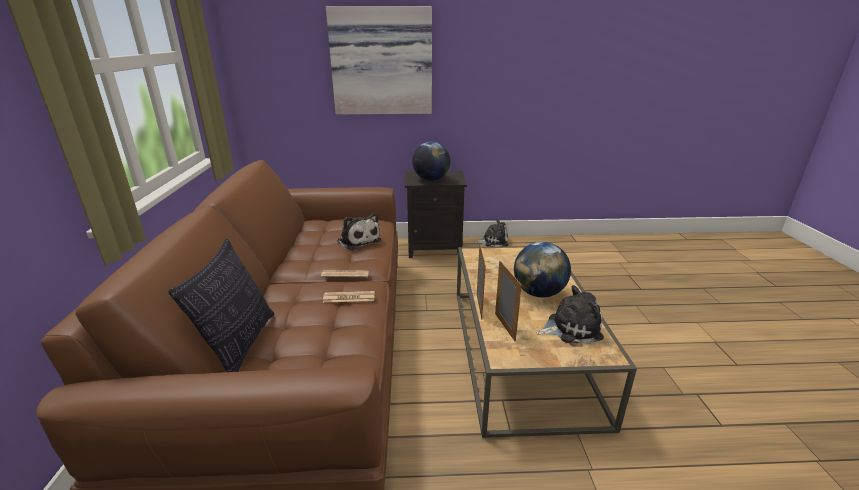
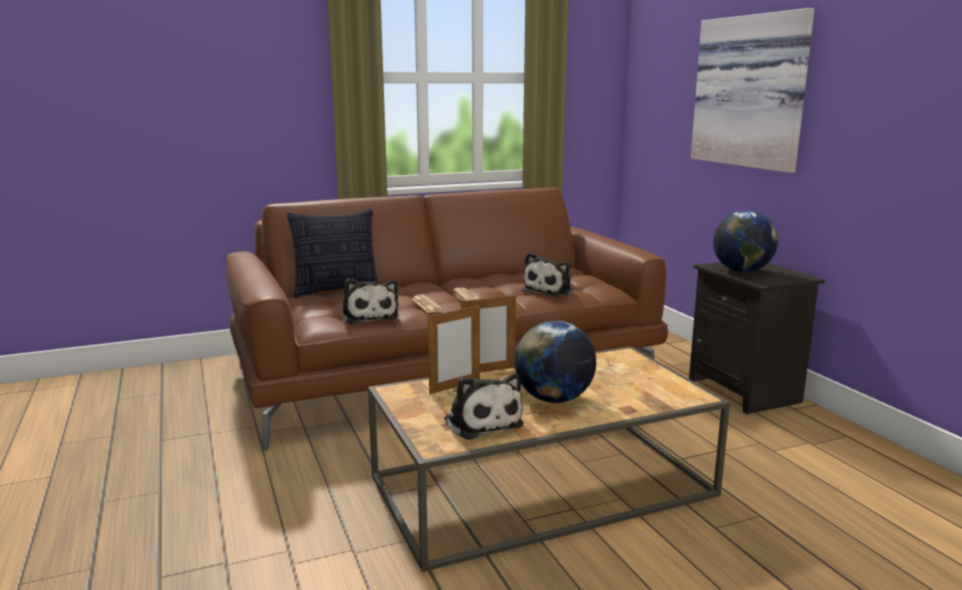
camera: 70 degrees right, 10 degrees down
(493, 241) = (845, 431): plush toy -> plush toy (369, 316)

